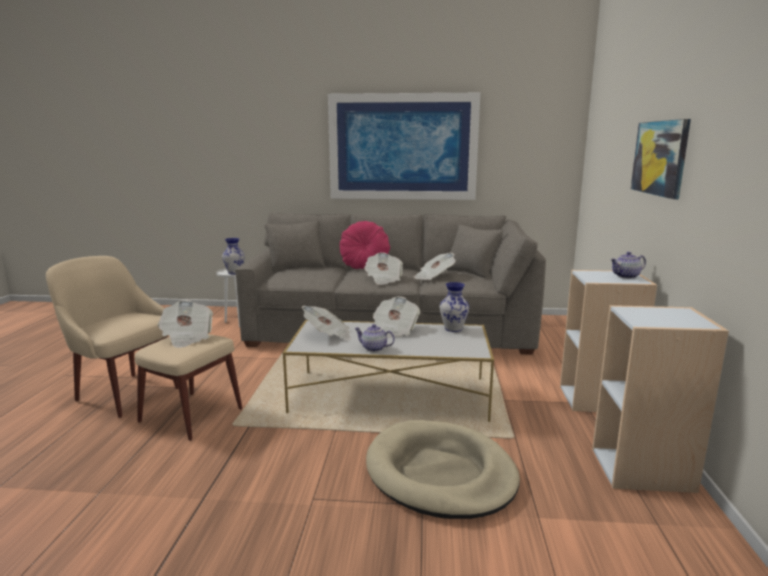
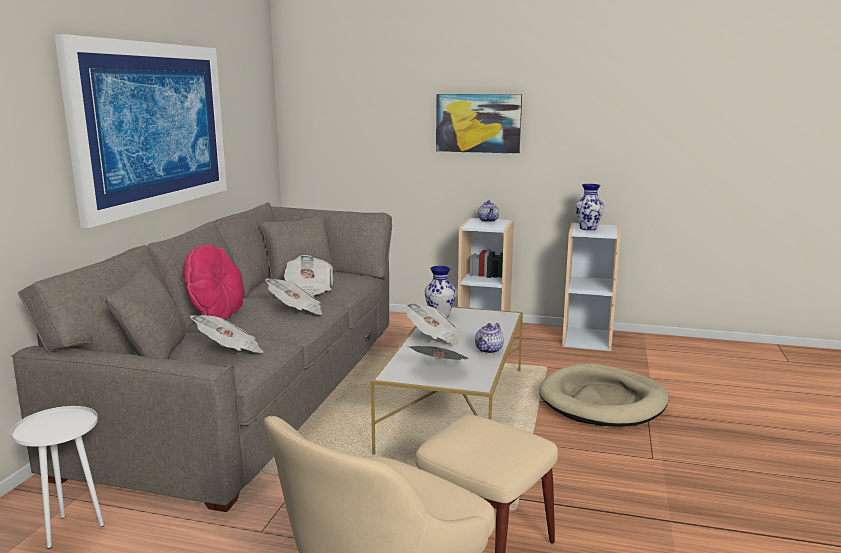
camera: 80 degrees left, 0 degrees up
(187, 337) = (469, 439): newspaper -> newspaper (230, 351)
(234, 273) = (58, 426): vase -> vase (588, 228)

